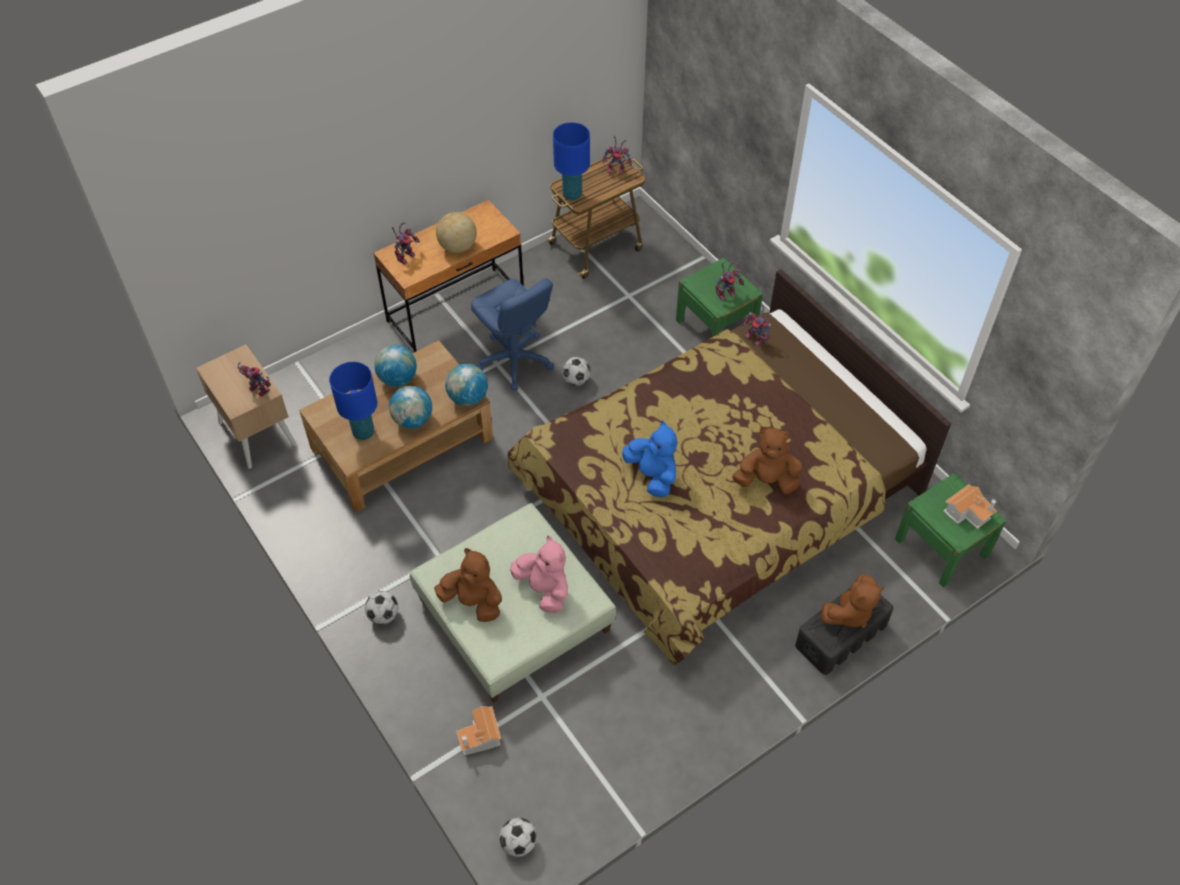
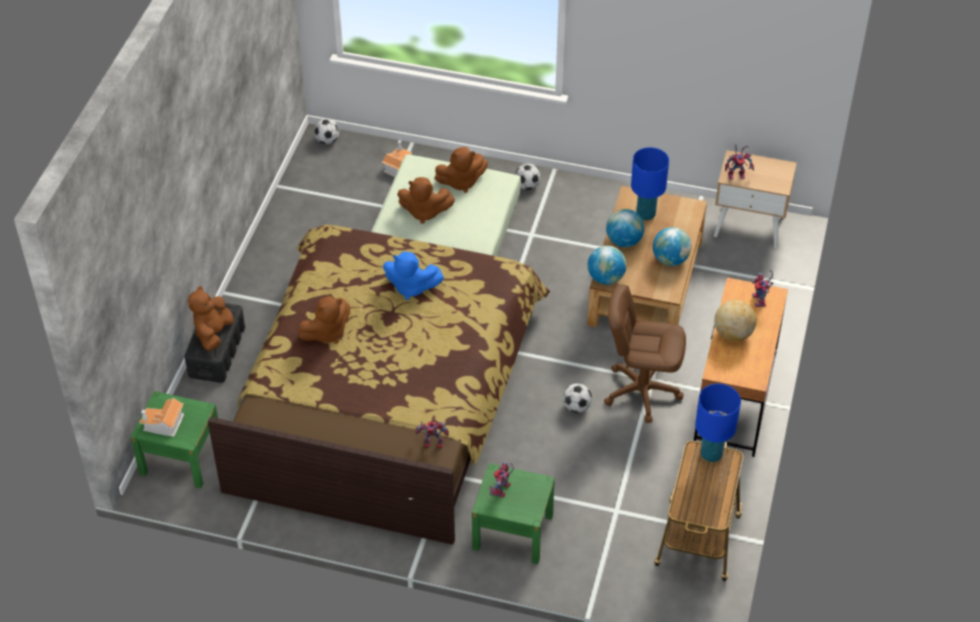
camera: 140 degrees right, 5 degrees down
(514, 360) = (642, 391): blue office chair -> brown office chair
(544, 589) = (424, 212): pink plush toy -> brown plush toy
(617, 169) = (705, 510): toy robot -> none

